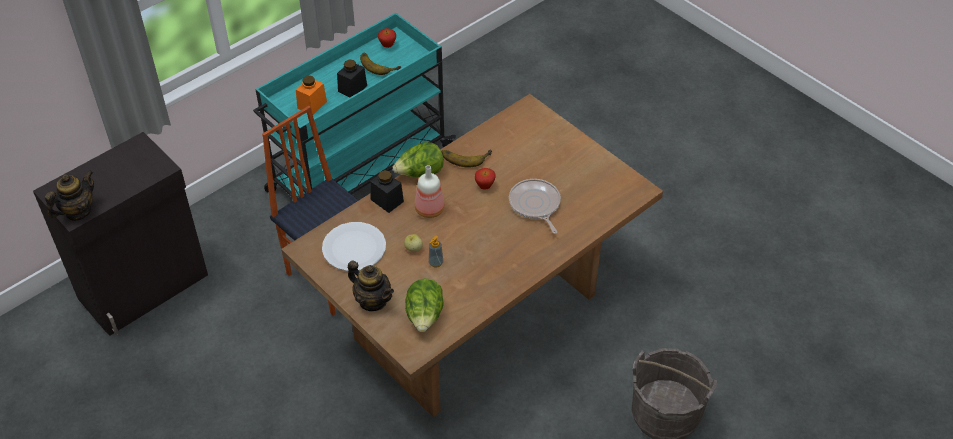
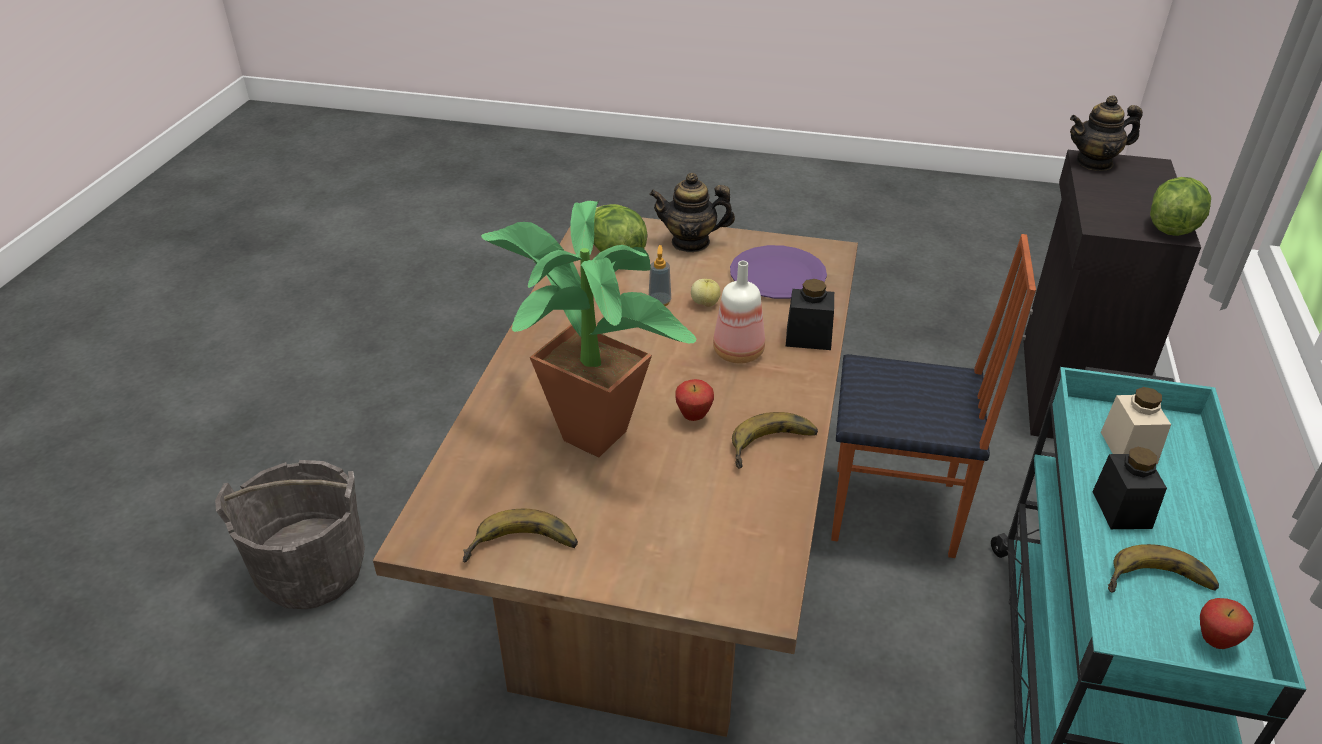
camera: 145 degrees right, 10 degrees down
(77, 211) = (1094, 162): teapot -> teapot turned 75 degrees clockwise
(312, 105) = (1128, 447): orange jar -> beige jar
(354, 248) = (777, 275): white plate -> purple plate
(420, 173) = (809, 390): lettuce -> lettuce (1172, 226)
(535, 205) = (589, 427): frying pan -> potted plant
(602, 165) = (522, 550): none -> banana

